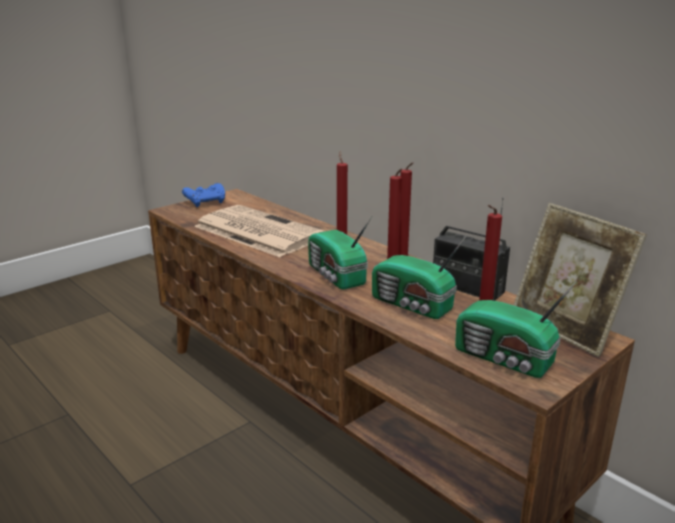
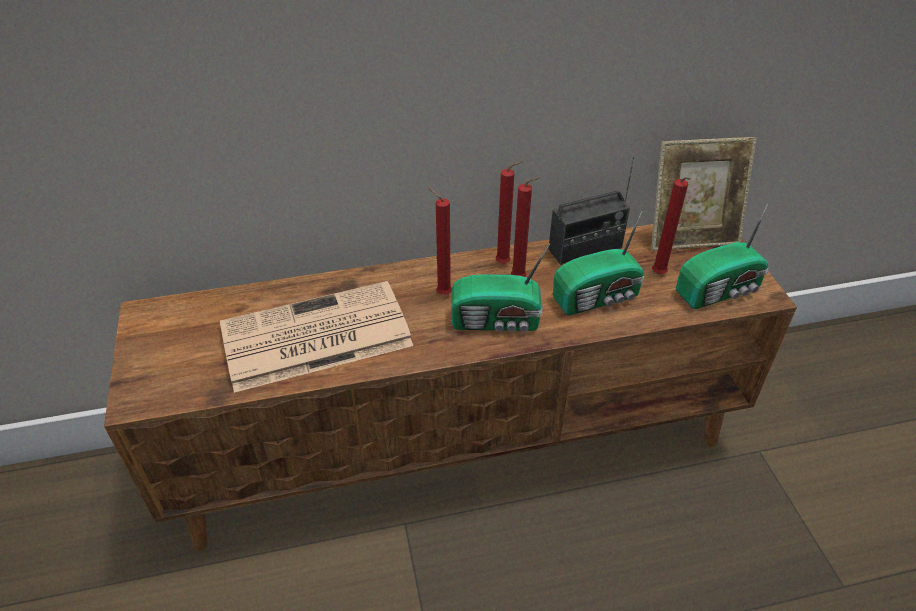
camera: 60 degrees left, 20 degrees up
(206, 203) = (148, 351): blue game controller -> none

